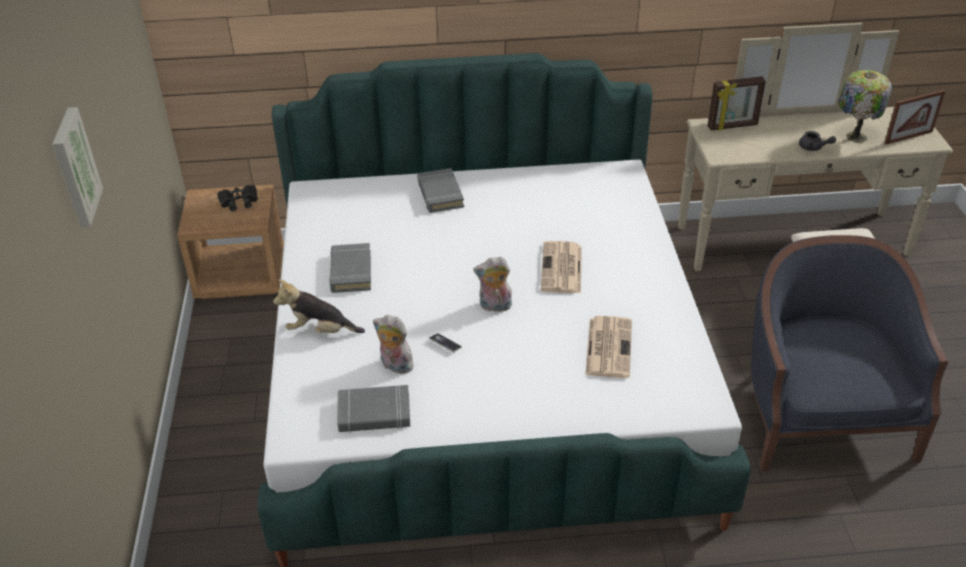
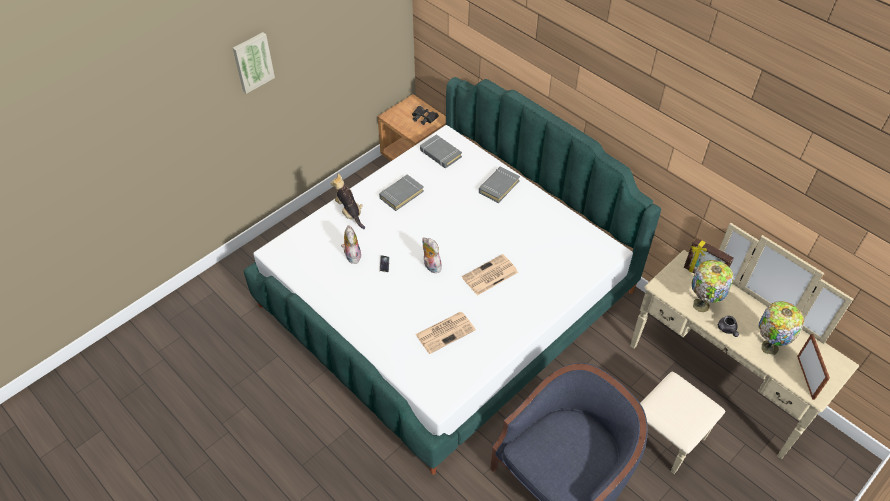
camera: 50 degrees right, 10 degrees up
(374, 413) = (314, 269): grey book -> grey book (440, 154)
(769, 145) = (702, 305): none -> table lamp
(908, 137) = (805, 377): picture frame -> picture frame turned 120 degrees counterclockwise

